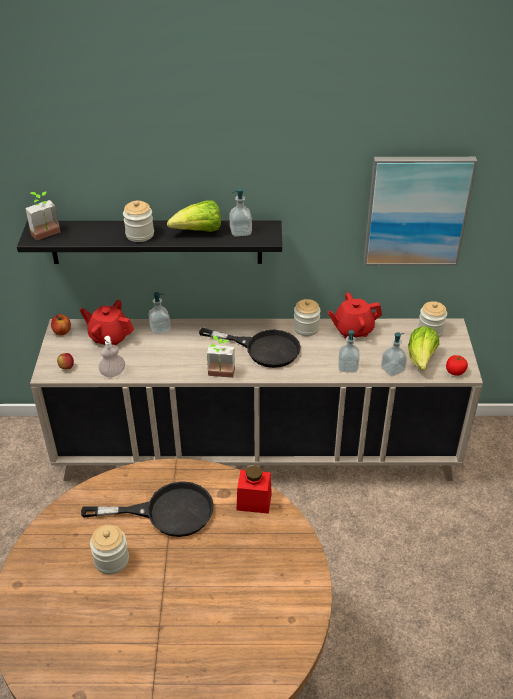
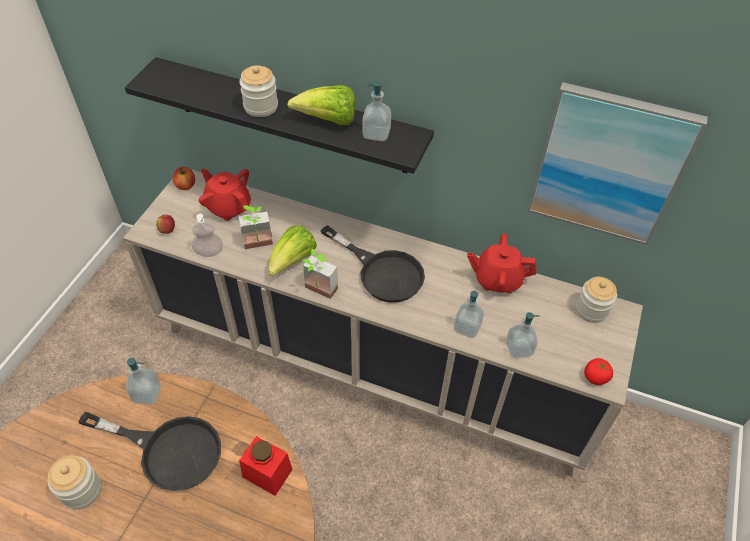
camera: 20 degrees right, 10 degrees up
(48, 236) = (164, 82): potted plant -> potted plant (258, 246)
(160, 328) = (285, 212): soap dispenser -> soap dispenser (147, 393)
(306, 328) = (444, 260): jar -> none
(421, 359) = (560, 346): lettuce -> lettuce (293, 262)

